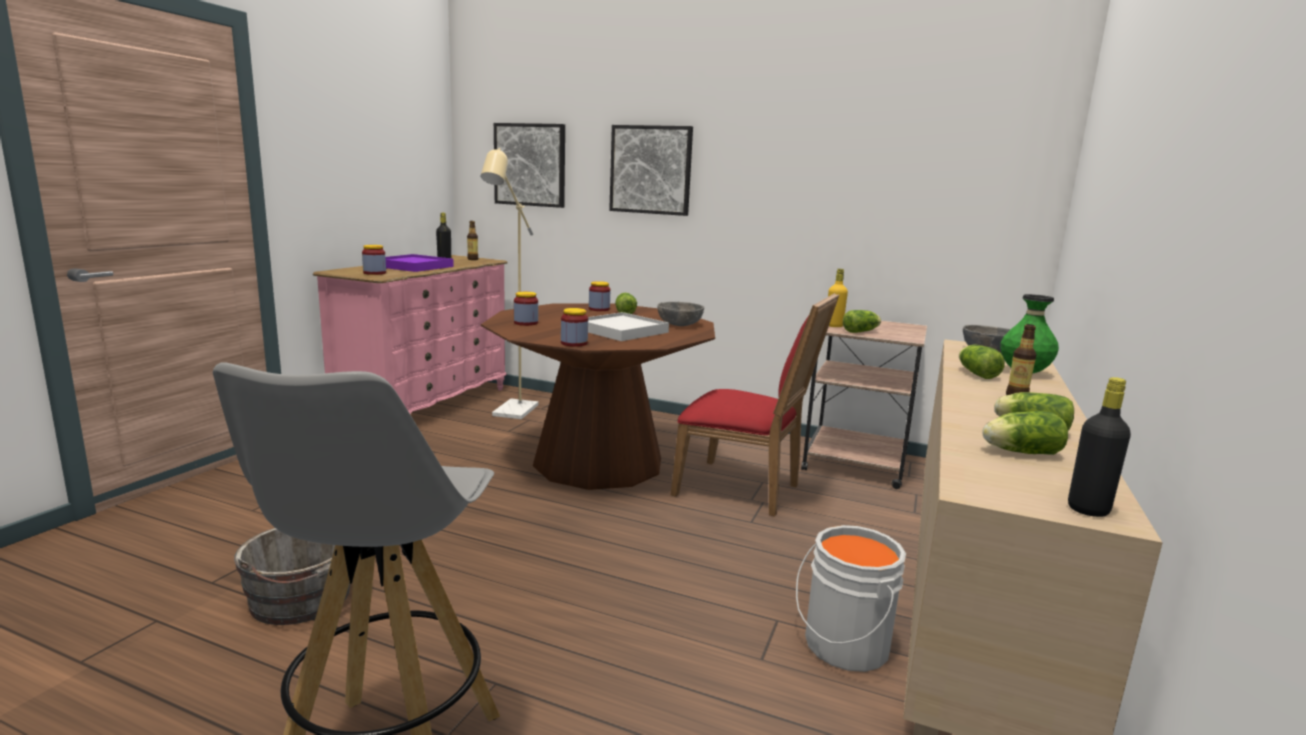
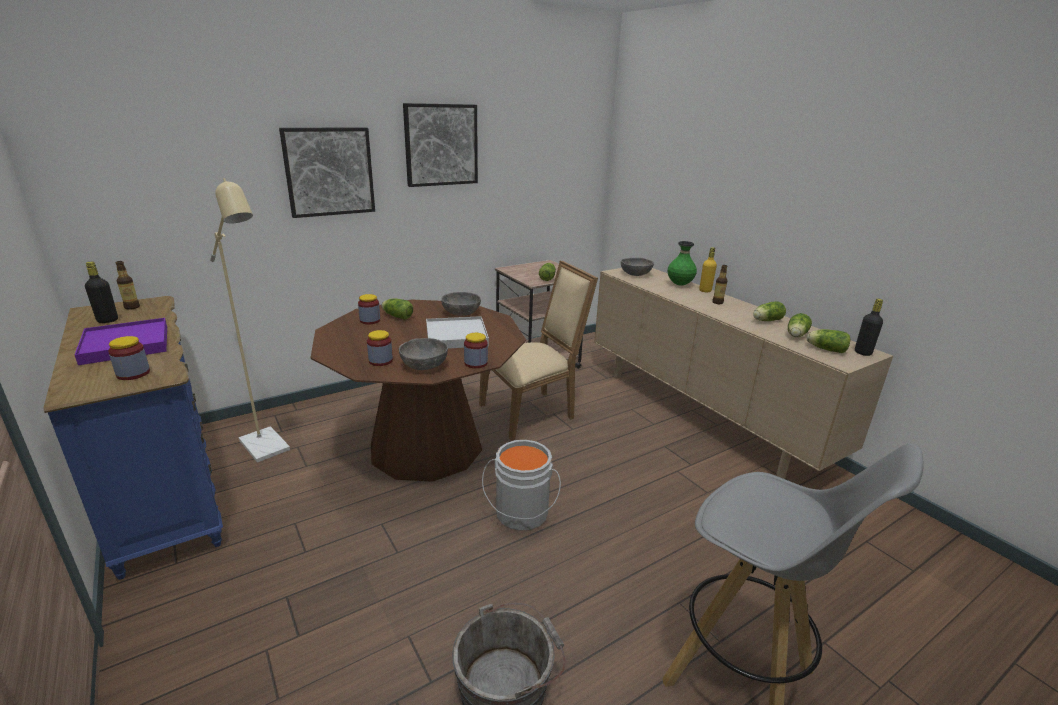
camera: 55 degrees left, 10 degrees up
(427, 407) = (166, 493): pink dresser -> blue dresser
(530, 165) = (169, 178): picture -> picture (441, 145)
(540, 333) = (424, 365): none -> grey bowl
(744, 490) = (532, 411): red chair -> beige chair
(834, 326) = (525, 278): yellow bottle -> yellow bottle (705, 290)
(842, 645) = (709, 463): grey bucket -> grey bucket (521, 514)
(976, 373) = (674, 293): lettuce -> lettuce (825, 349)

